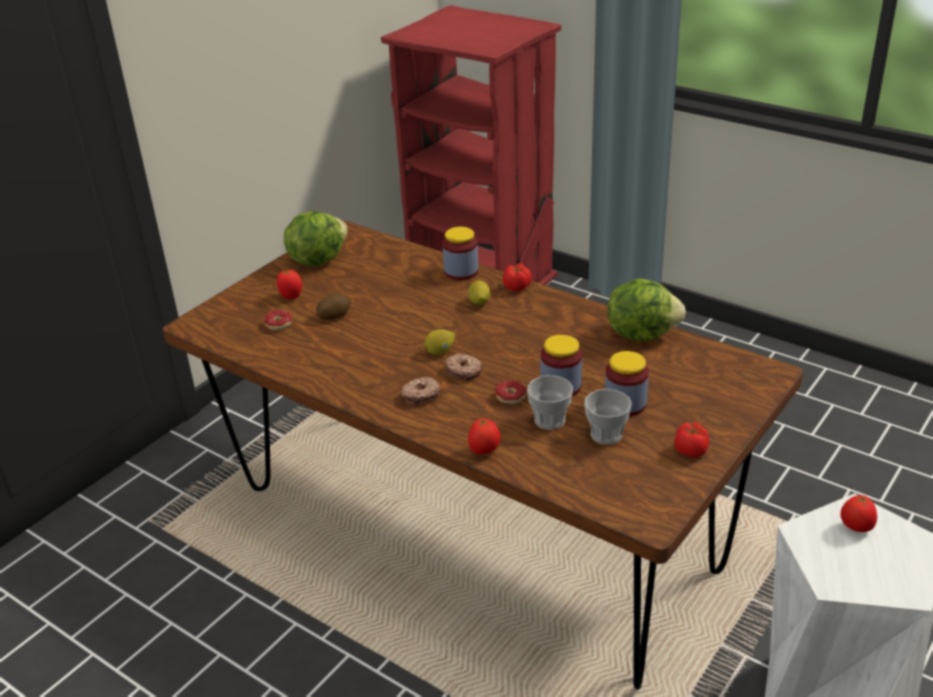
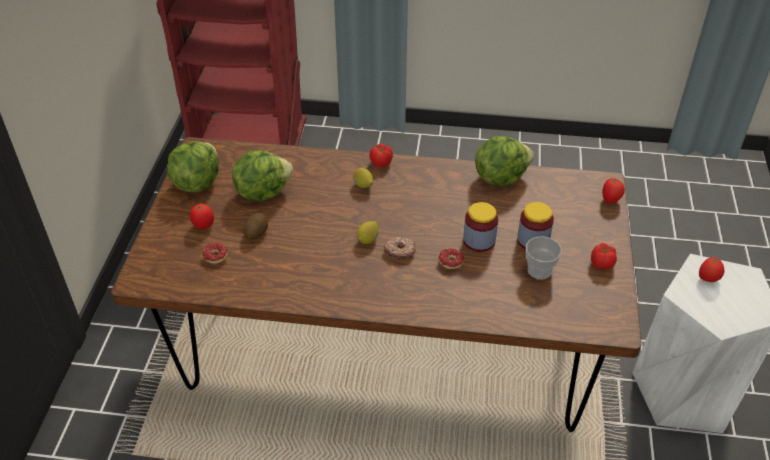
camera: 30 degrees left, 10 degrees up
(372, 282) = (262, 191): none -> lettuce
(420, 395) = (384, 284): donut -> none
(461, 272) = (327, 160): jar -> none
(484, 451) = (468, 315): tomato -> tomato (610, 200)
(549, 420) = (493, 272): cup -> none

